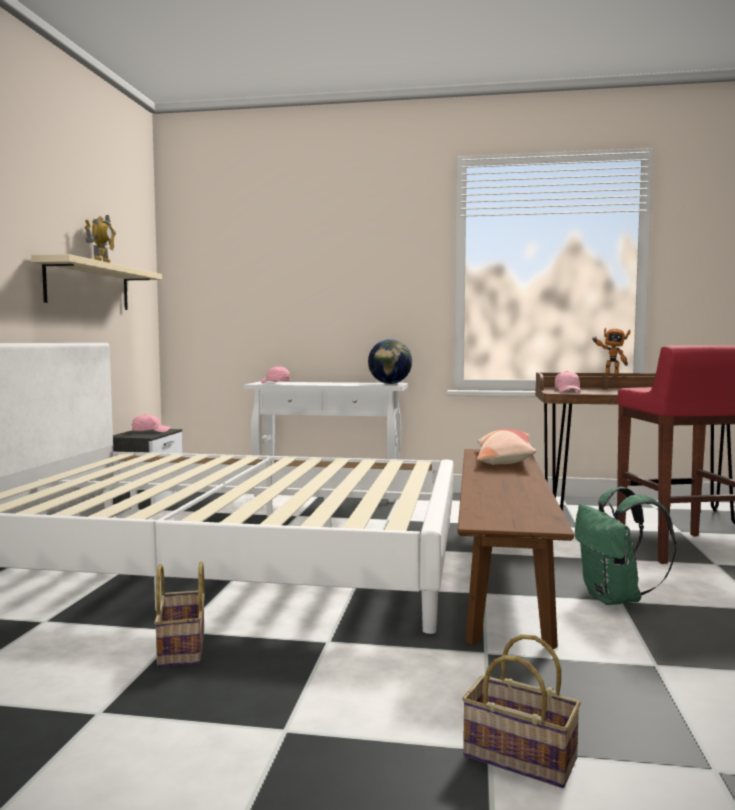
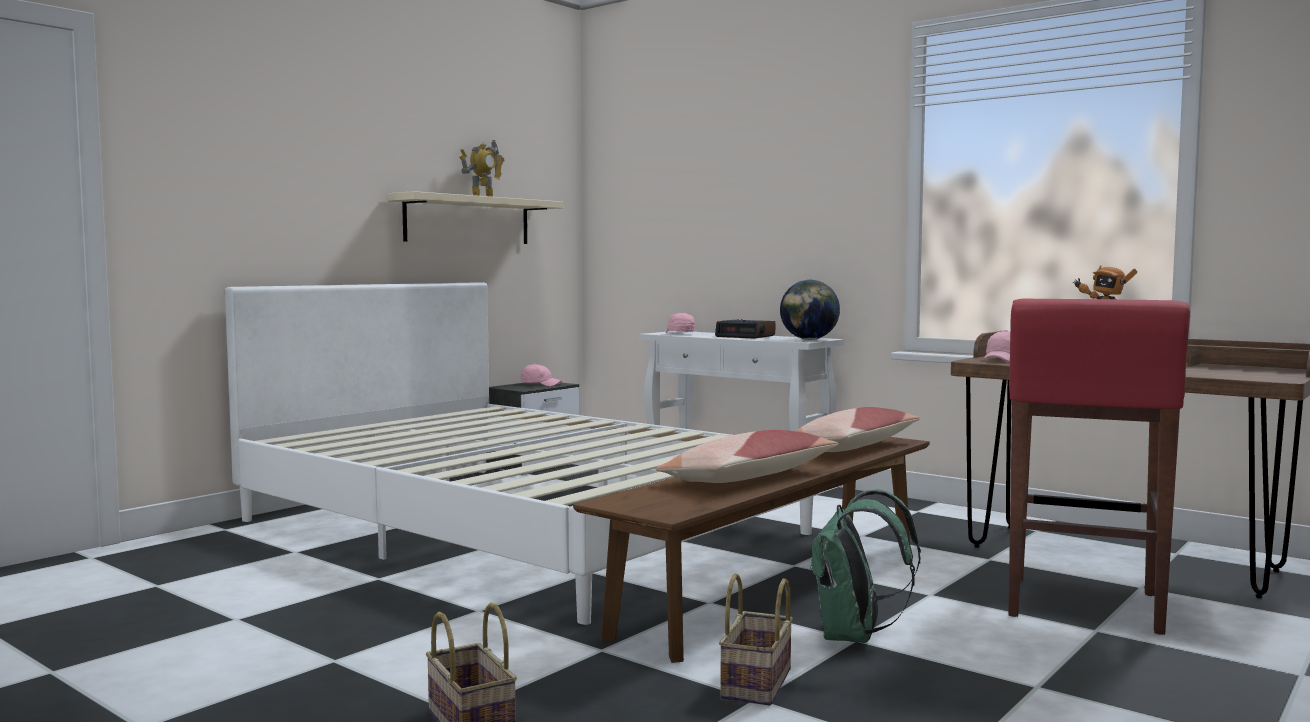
camera: 30 degrees right, 0 degrees up
(183, 649) = (358, 591): basket -> basket (758, 685)
(333, 383) = (746, 336): none -> alarm clock
(511, 489) = (748, 478): none -> pillow

